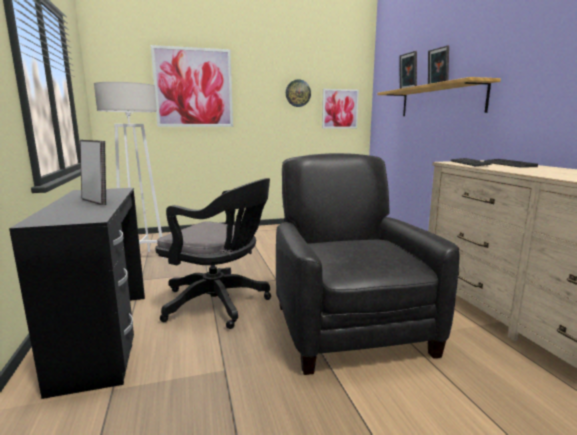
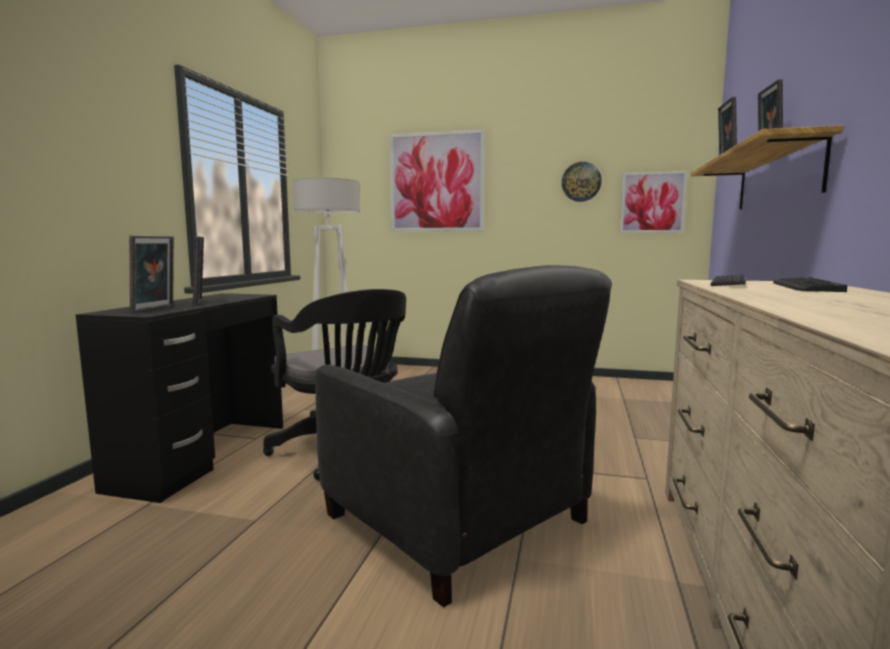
camera: 30 degrees right, 5 degrees down
(79, 212) = (155, 309): none -> picture frame
(350, 327) = (457, 520): black armchair -> black armchair turned 120 degrees clockwise

